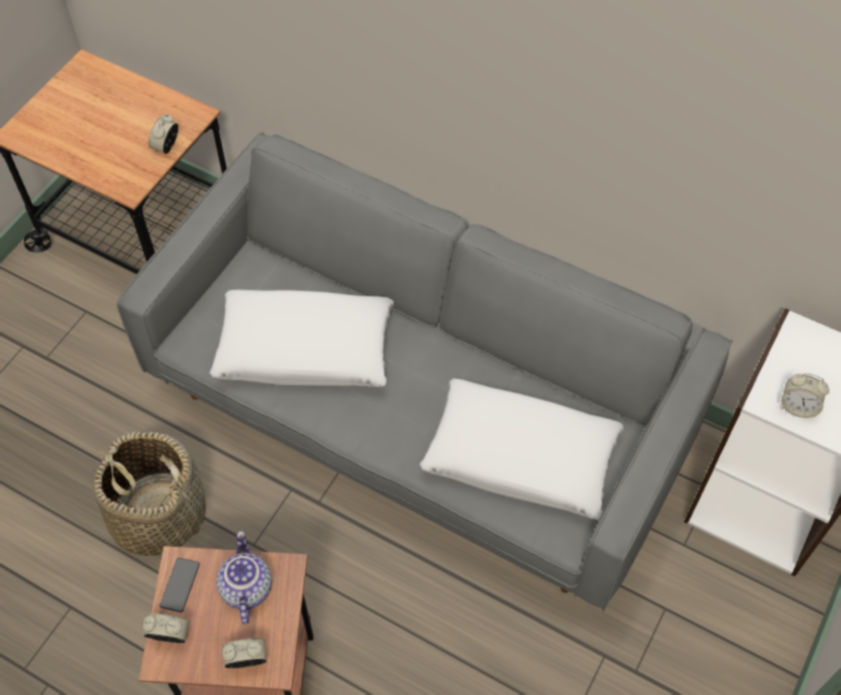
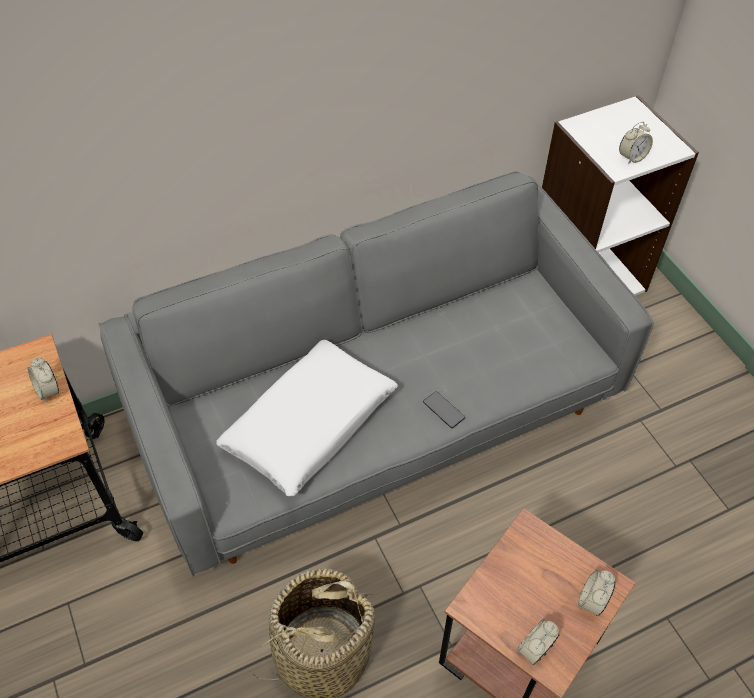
camera: 55 degrees left, 5 degrees down
(180, 585) = (491, 616): phone -> phone (443, 410)
(245, 588) = (526, 568): teapot -> none
(520, 457) = (509, 347): white pillow -> none

